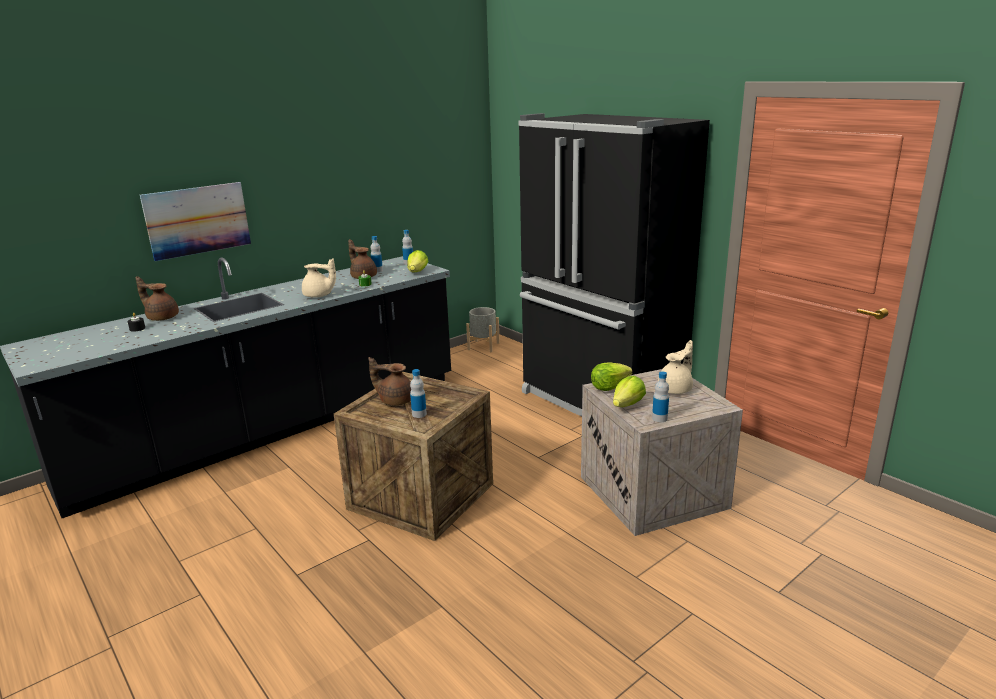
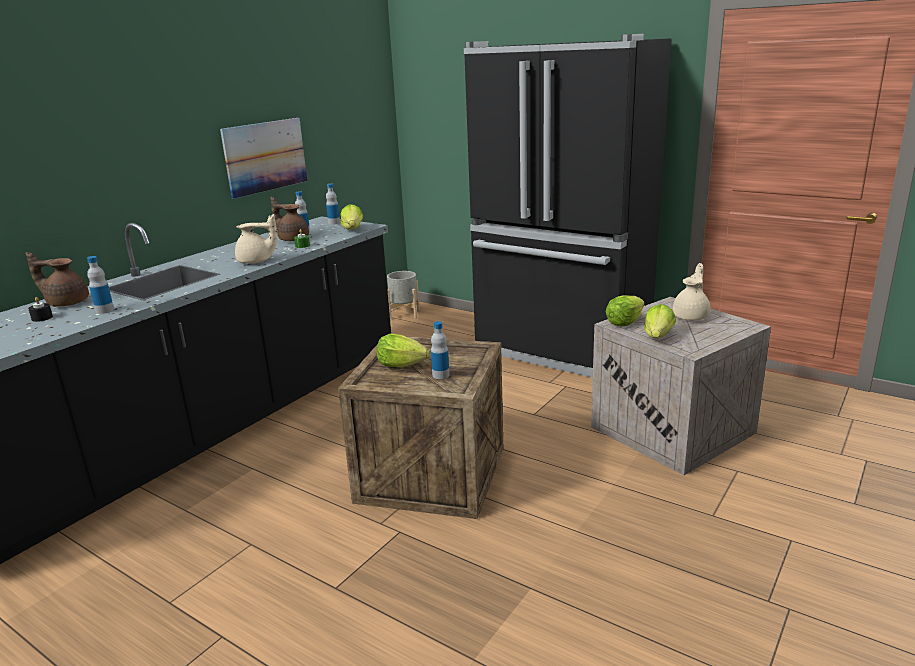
camera: 15 degrees left, 0 degrees up
(197, 220) = (93, 178): picture -> picture (265, 156)
(395, 400) = (401, 365): brown teapot -> lettuce
(659, 418) = (700, 344): bottle -> bottle (105, 310)

